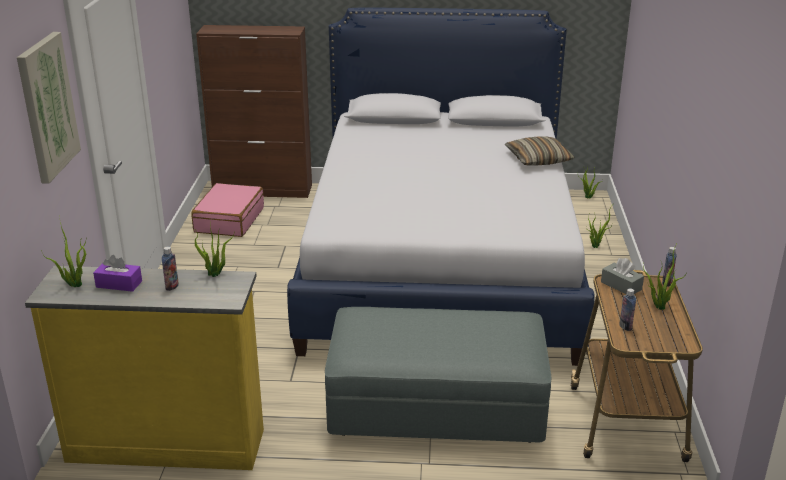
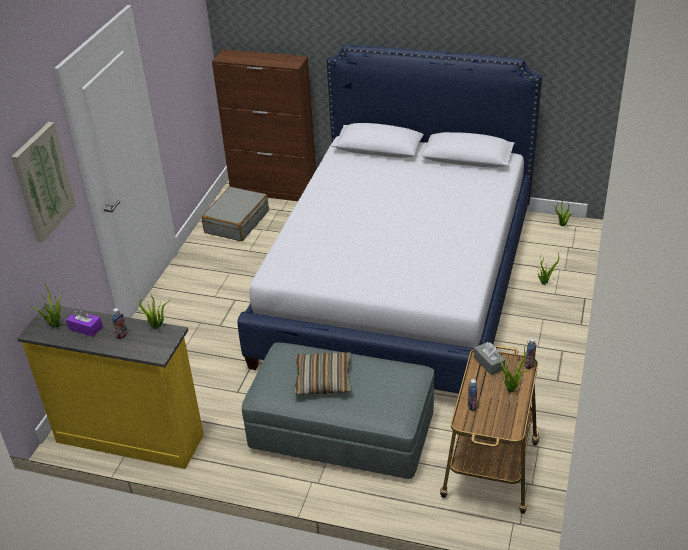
camera: 15 degrees right, 10 degrees up
(229, 220) = (236, 222): pink suitcase -> grey suitcase
(538, 159) = (484, 210): pillow -> pillow (323, 380)

